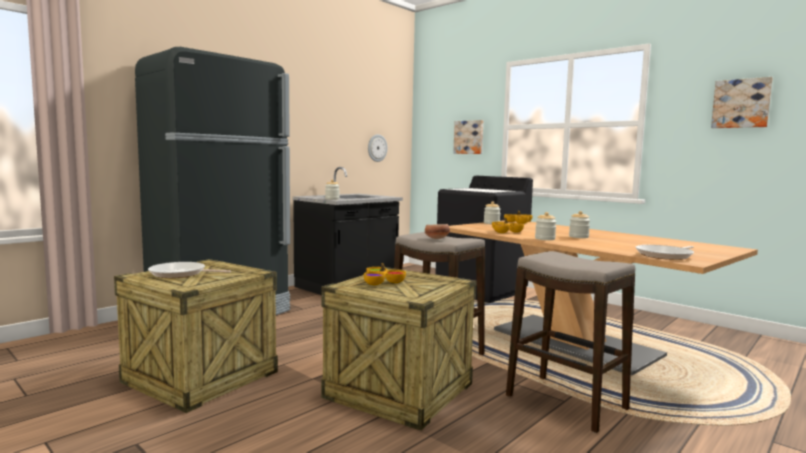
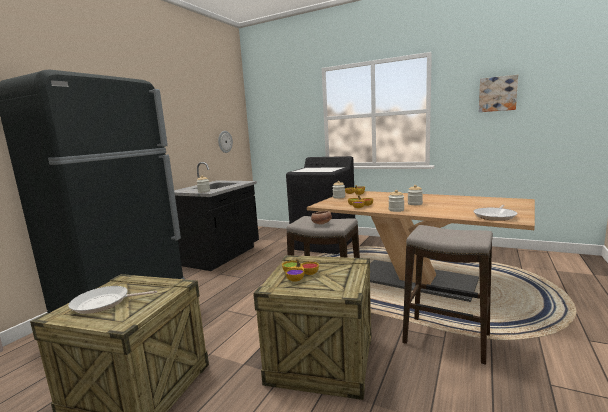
camera: 15 degrees left, 5 degrees up
(469, 137) = (296, 127): picture -> none

